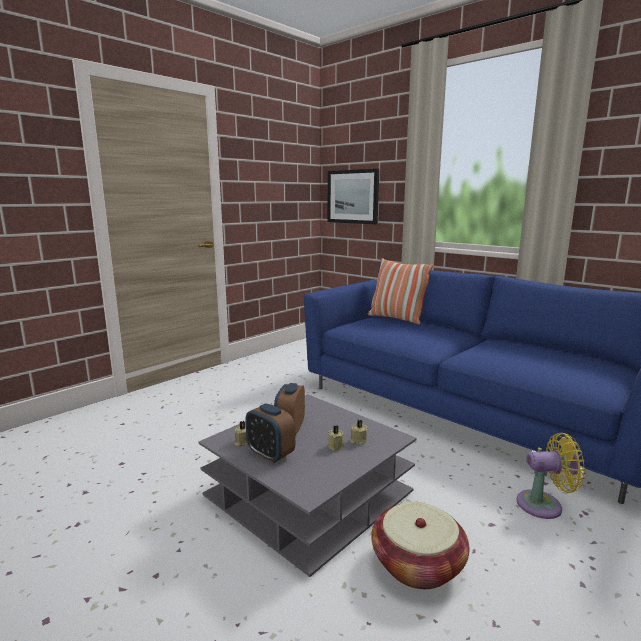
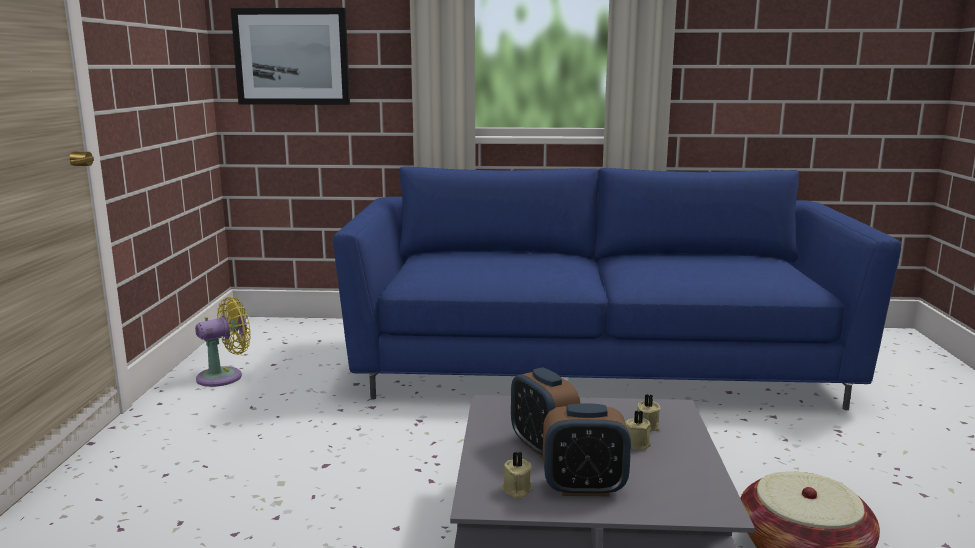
camera: 40 degrees left, 0 degrees up
(396, 319) = (460, 254): pillow -> none
(544, 505) = (803, 438): yellow fan -> yellow fan (224, 376)

